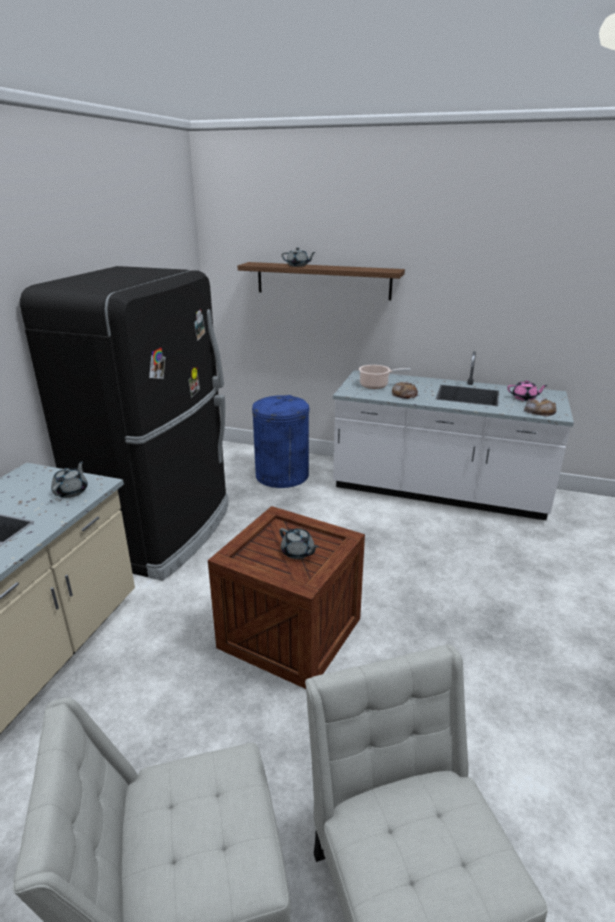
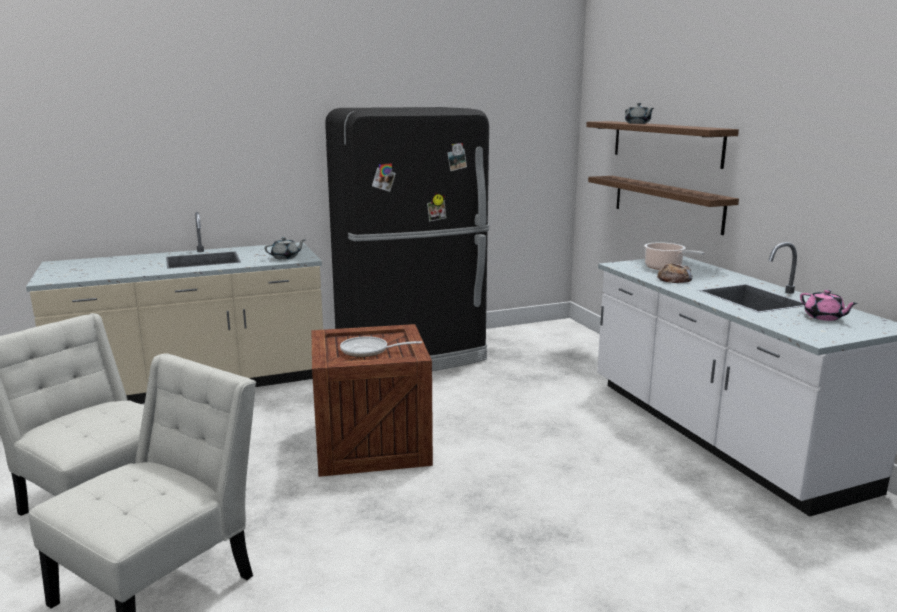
camera: 50 degrees right, 10 degrees down
(282, 475) = (575, 359): blue trash can -> none
(298, 552) = (369, 351): grey teapot -> frying pan
(330, 330) = (666, 203): none -> shelf
(539, 411) = (802, 329): bread -> none

